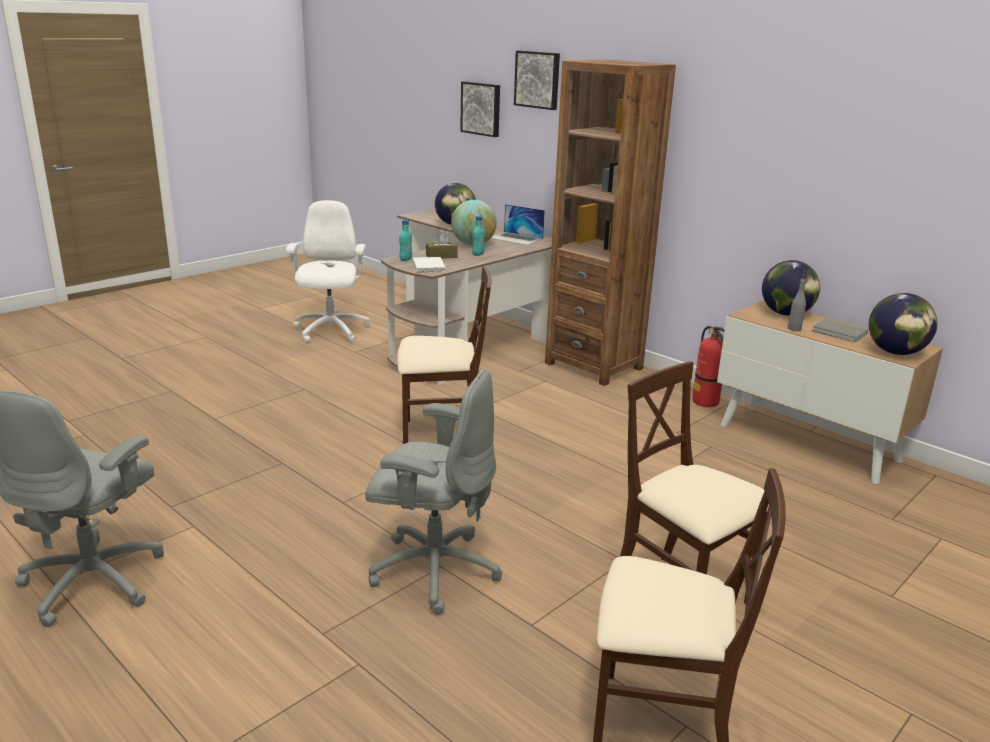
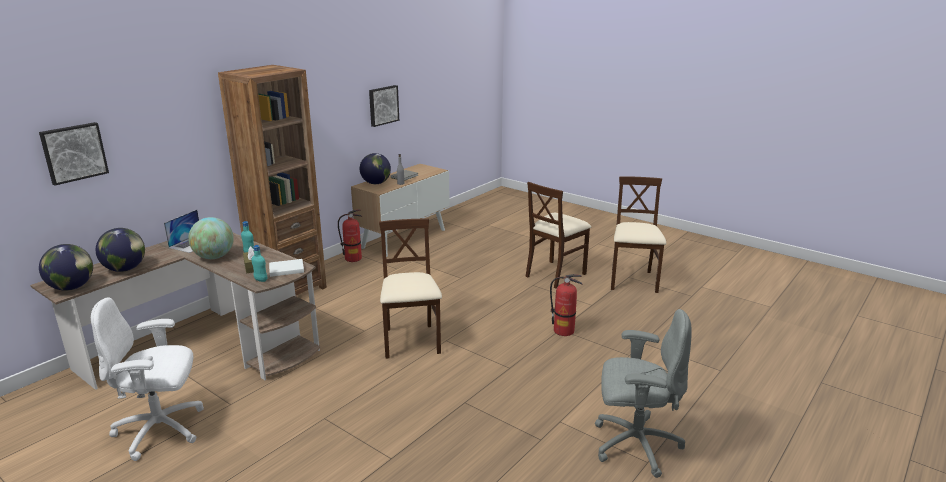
camera: 95 degrees left, 0 degrees up
(433, 569) = (564, 331): grey office chair -> fire extinguisher
(538, 79) = (143, 105): picture -> picture (383, 105)
(896, 352) = (430, 170): globe -> globe (72, 287)

